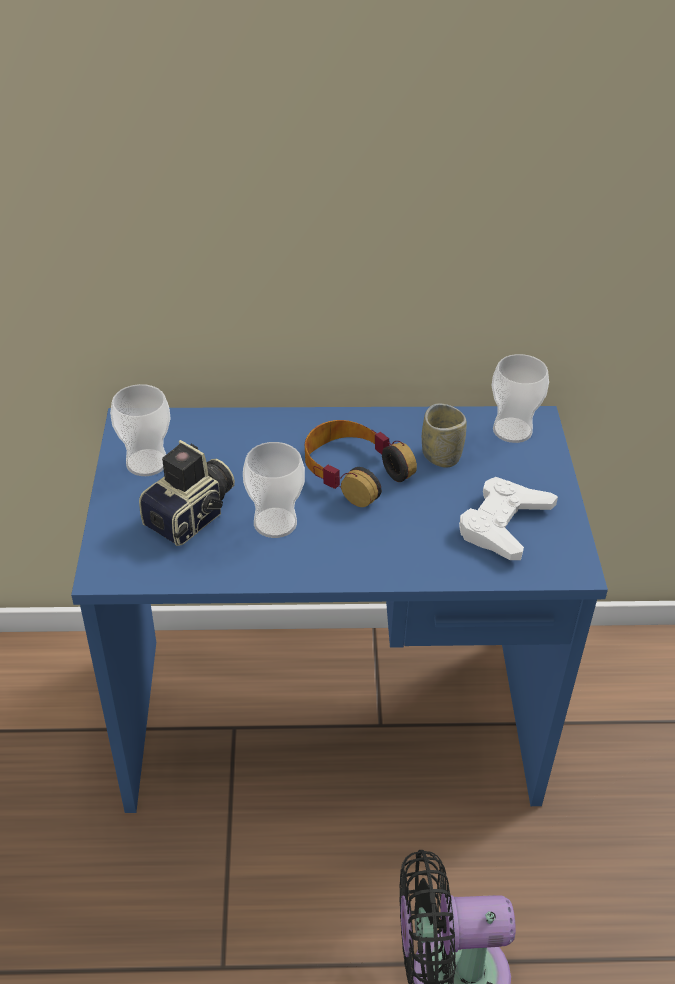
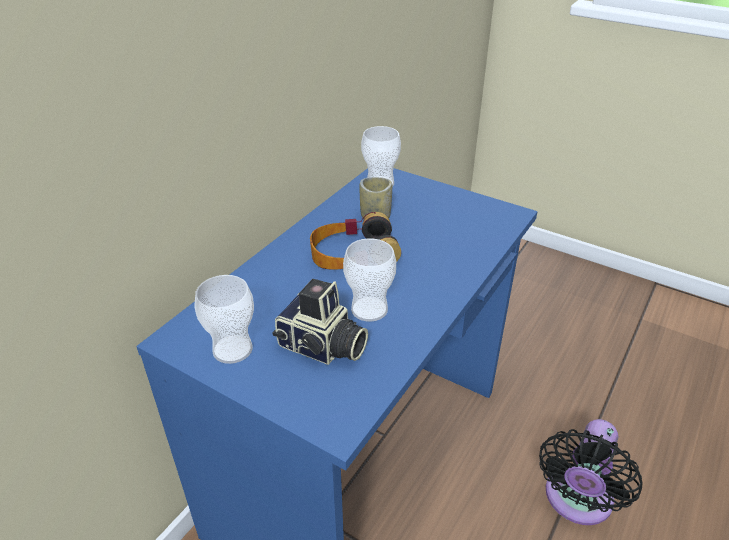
camera: 55 degrees left, 5 degrees down
(193, 516) = (322, 348): camera -> camera turned 135 degrees clockwise
(504, 524) = (457, 220): white game controller -> none

